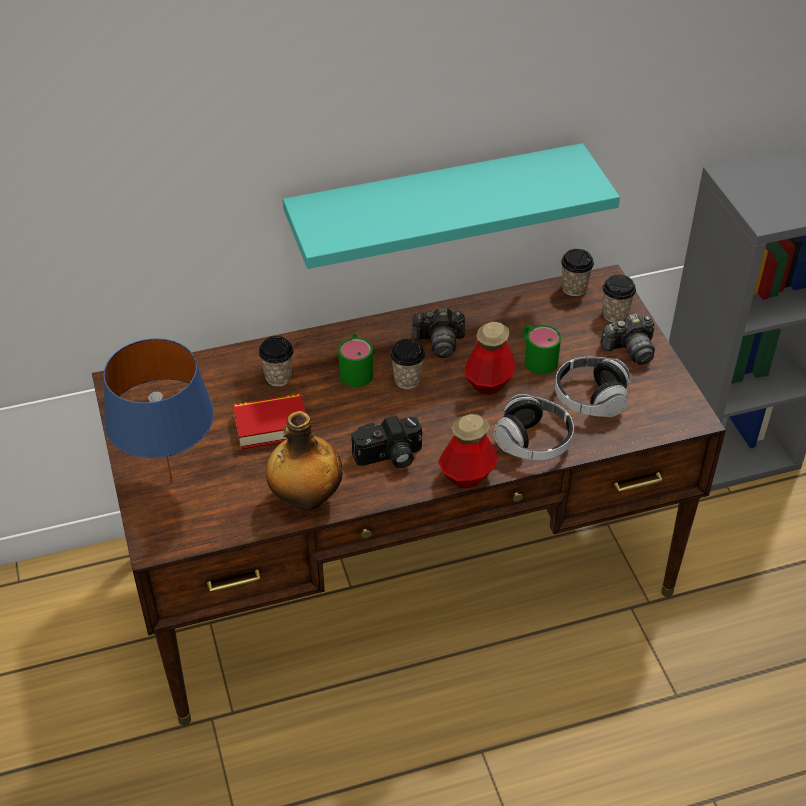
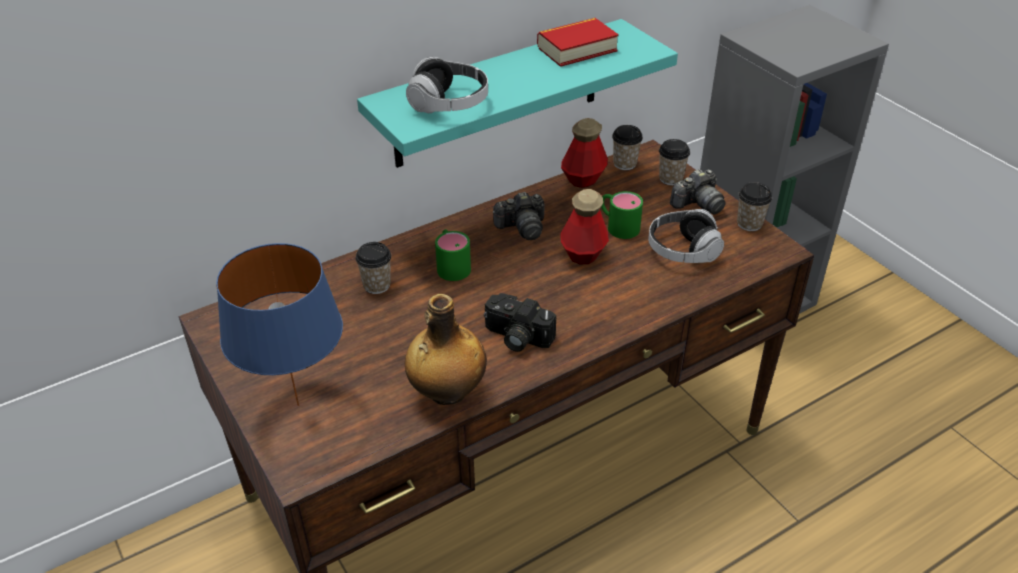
camera: 15 degrees left, 5 degrees down
(271, 426) = (386, 331): book -> book (577, 49)
(389, 457) = (516, 337): camera -> camera turned 60 degrees clockwise
(407, 380) = (505, 265): cup -> cup (749, 224)
(467, 475) = (599, 339): bottle -> bottle (583, 179)
(533, 441) = (648, 297): headphones -> headphones (449, 104)

